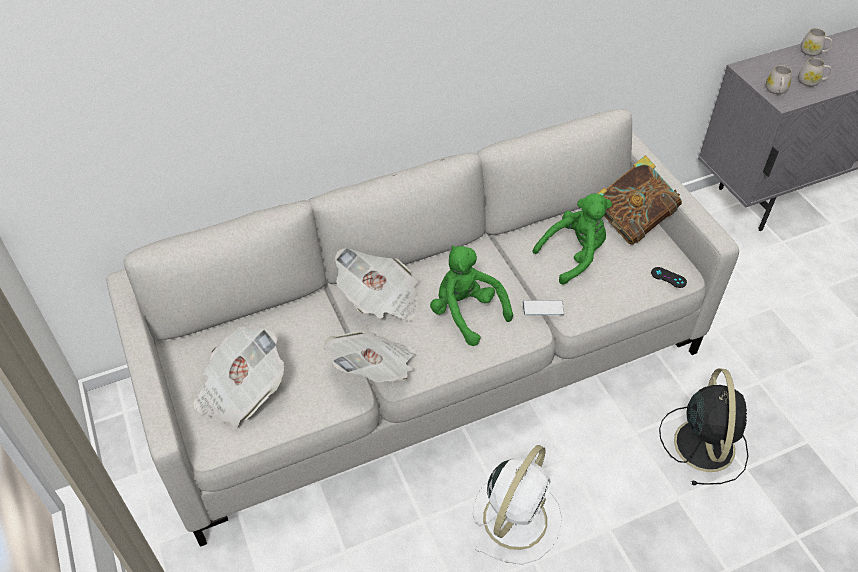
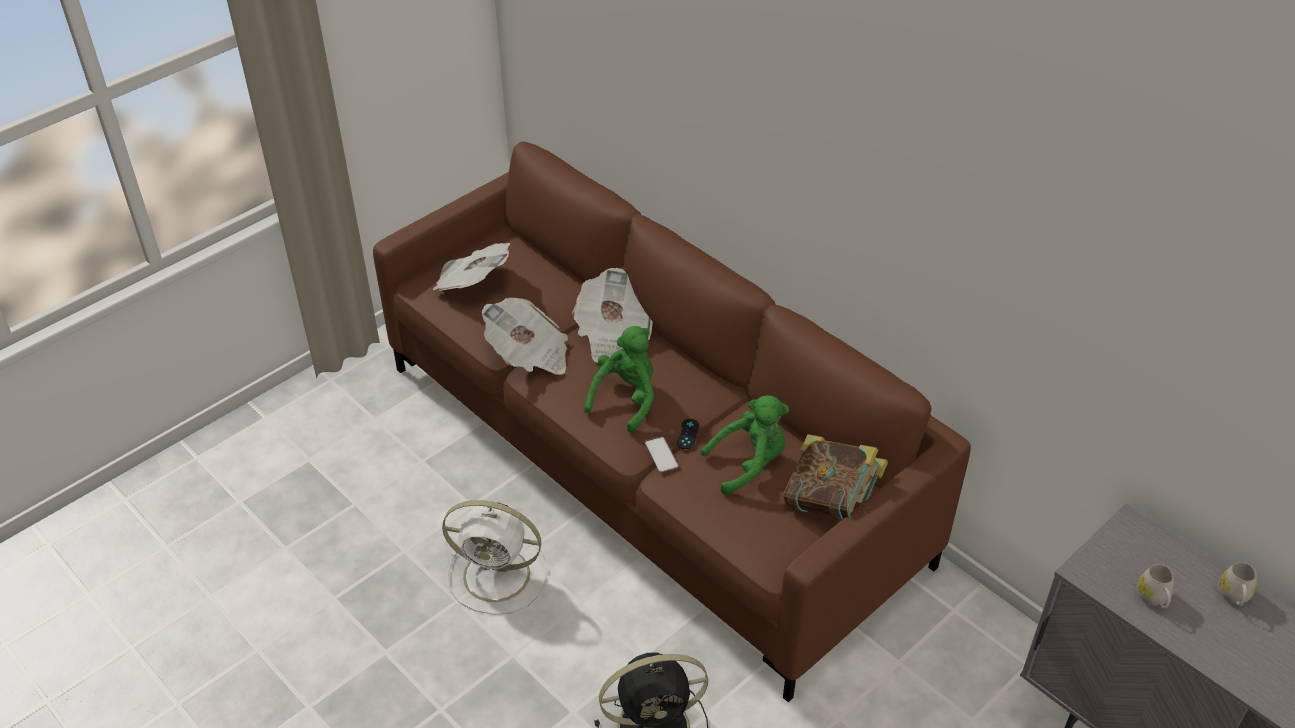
camera: 70 degrees right, 5 degrees down
(429, 367) = (647, 463): grey sofa -> brown sofa
(574, 255) = (749, 463): green plush toy -> green plush toy turned 60 degrees counterclockwise
(668, 277) = (759, 551): black game controller -> black game controller (687, 434)
(775, 91) = (1100, 560): white mug -> none

